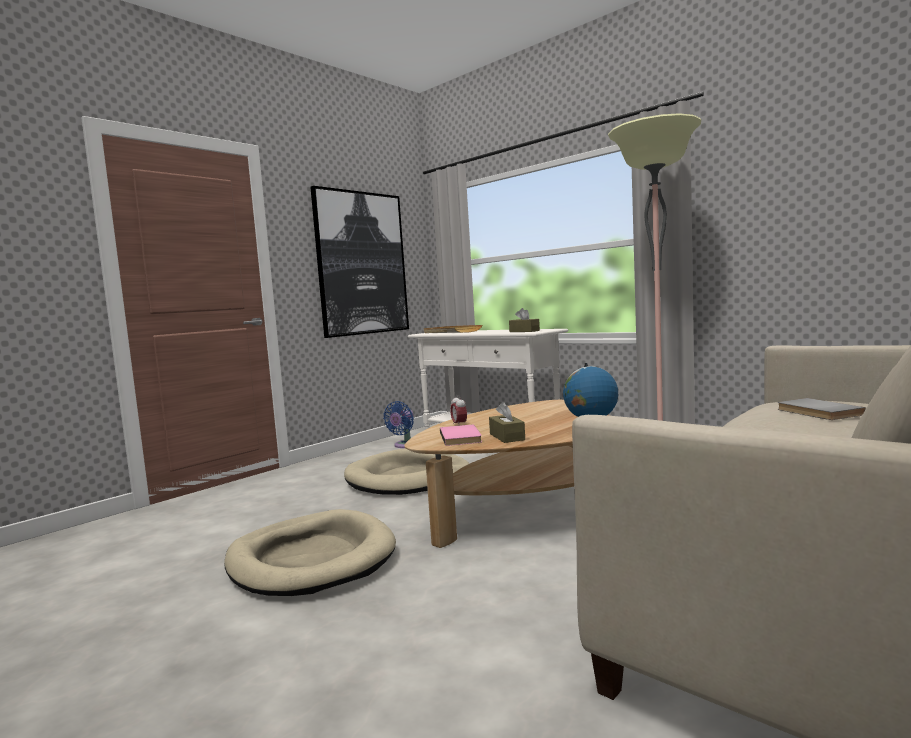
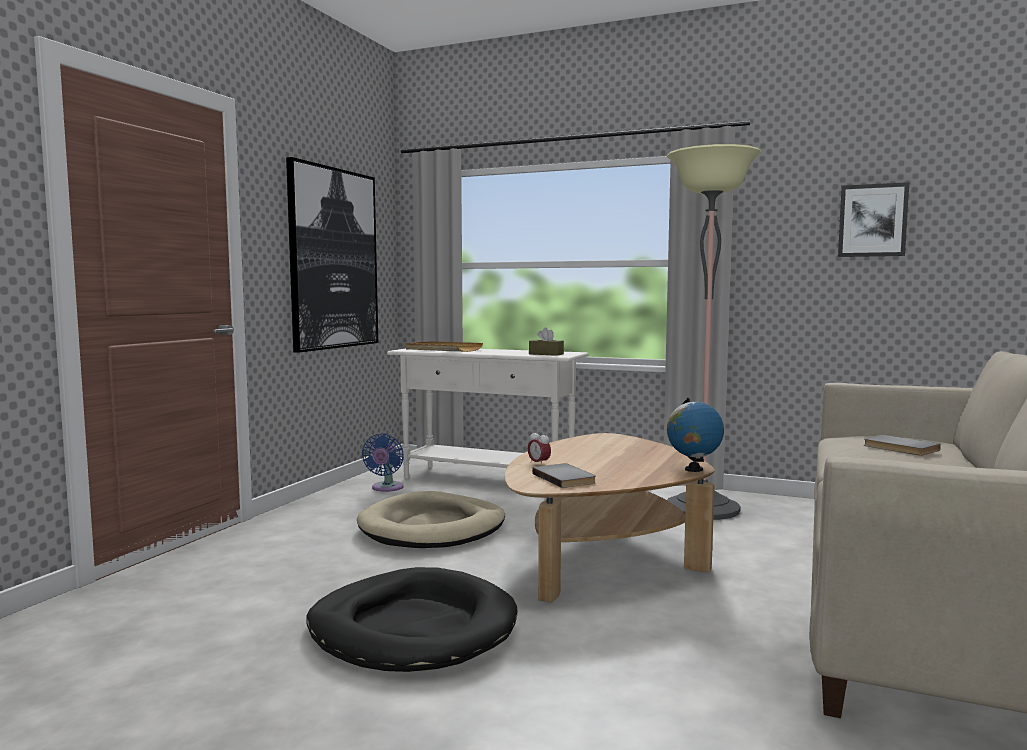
camera: 20 degrees left, 0 degrees up
(311, 559) = (413, 628): beige dog bed -> black dog bed
(462, 437) = (565, 478): pink book -> grey book
(507, 437) = (614, 476): brown tissue box -> none
(842, 173) = (872, 220): none -> picture

